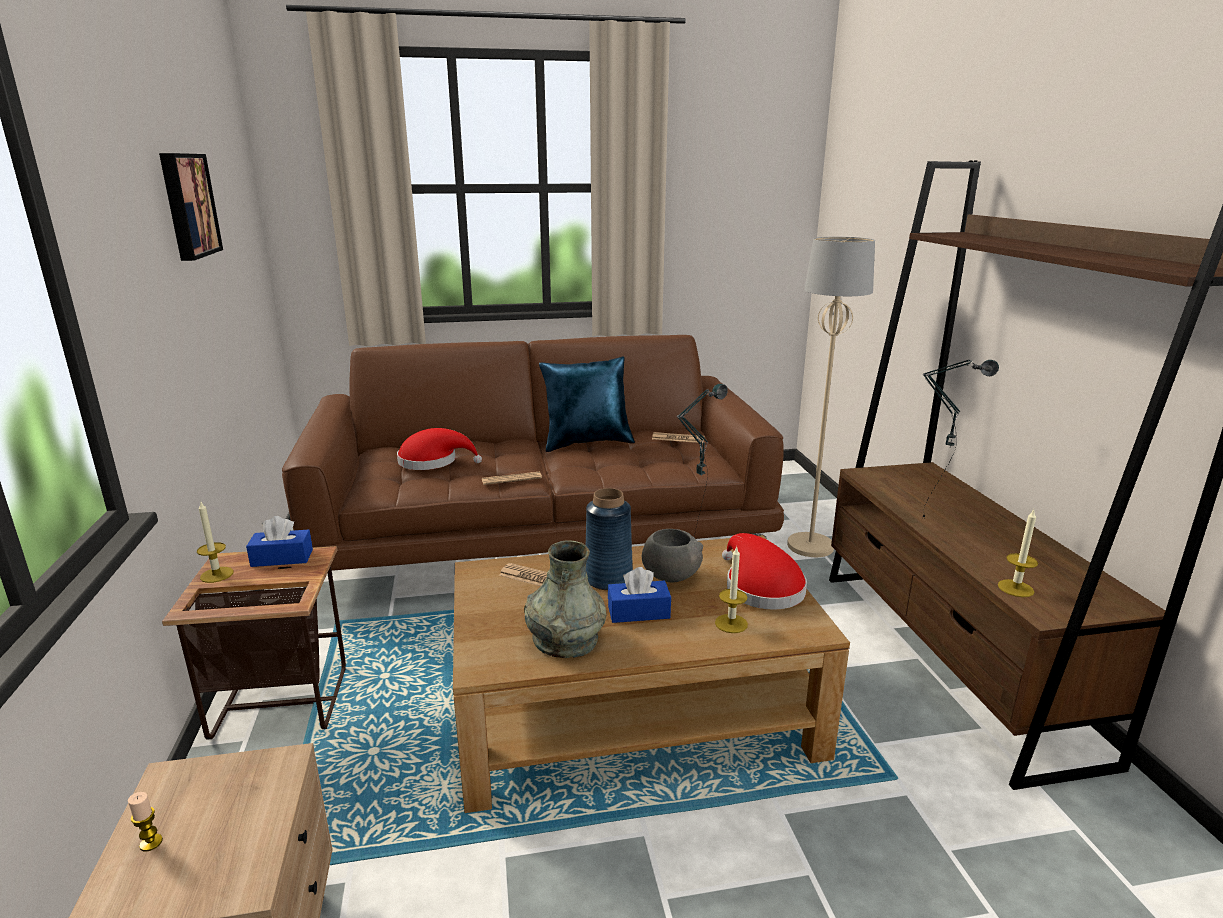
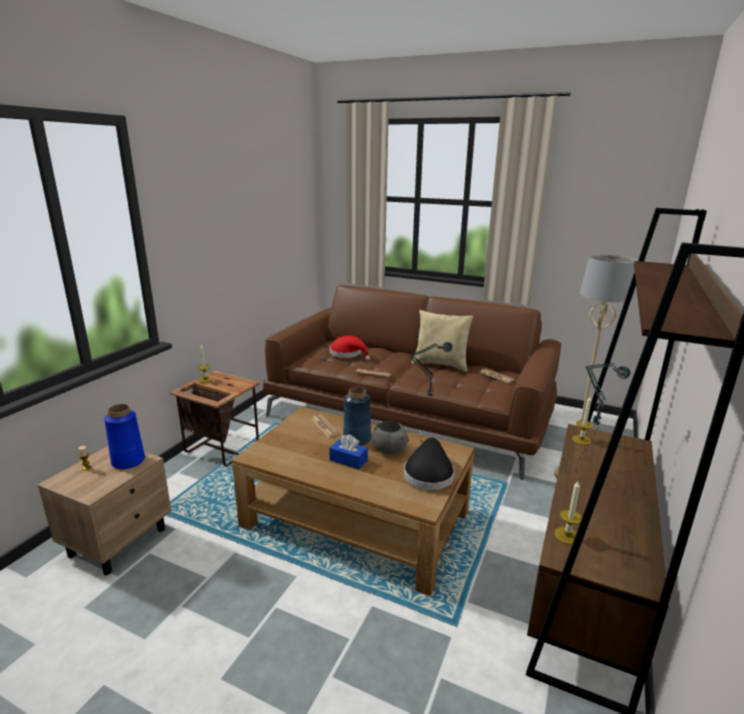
camera: 35 degrees right, 0 degrees up
(187, 205) = (247, 206): picture -> none
(243, 782) = (128, 461): none -> blue vase
(282, 558) = (234, 380): blue tissue box -> none
(565, 639) = (299, 458): grey vase -> none
(587, 443) = (441, 365): blue pillow -> beige pillow
(731, 623) = (385, 485): candle -> candle (581, 440)
(760, 587) = (428, 474): red hat -> black hat

